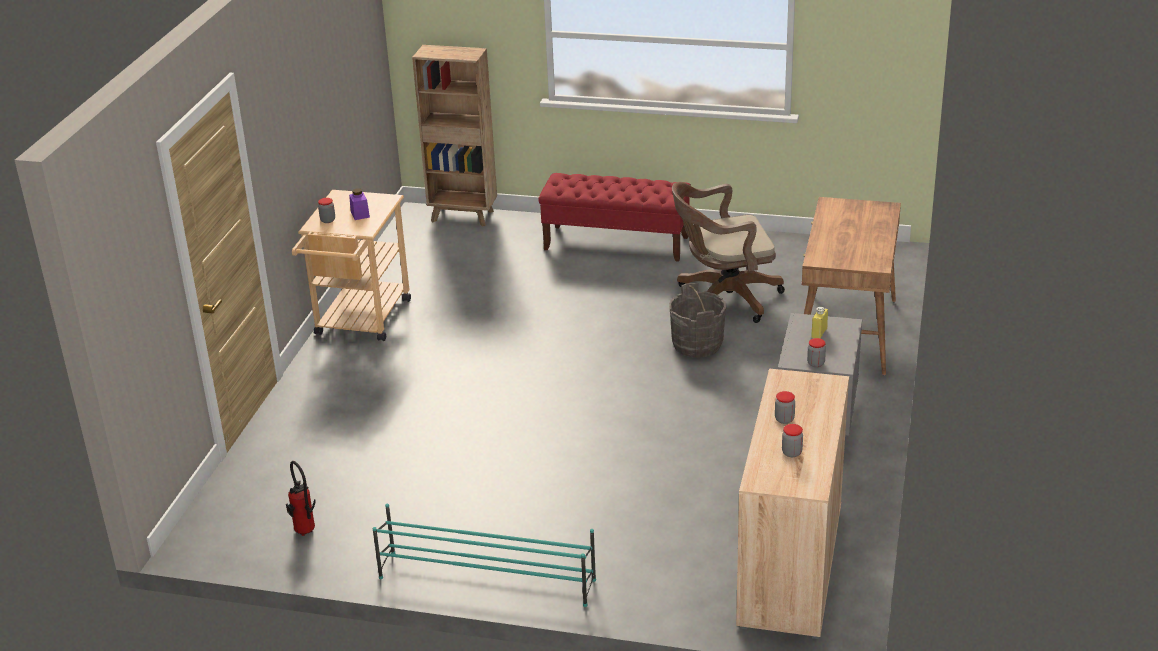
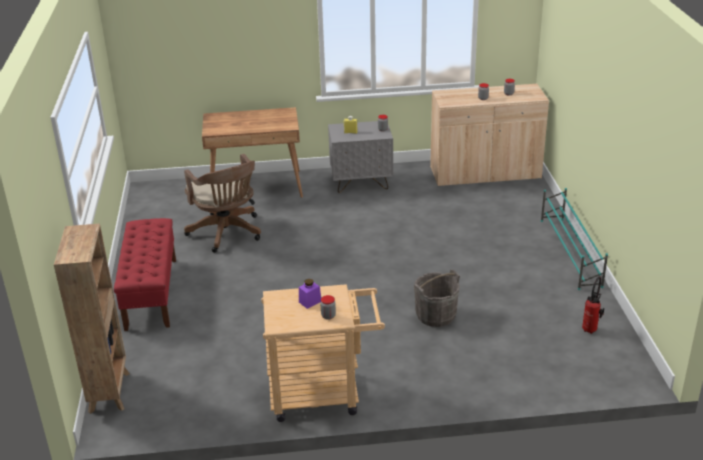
camera: 110 degrees left, 0 degrees up
(697, 345) = (291, 233): grey bucket -> grey bucket (436, 315)

